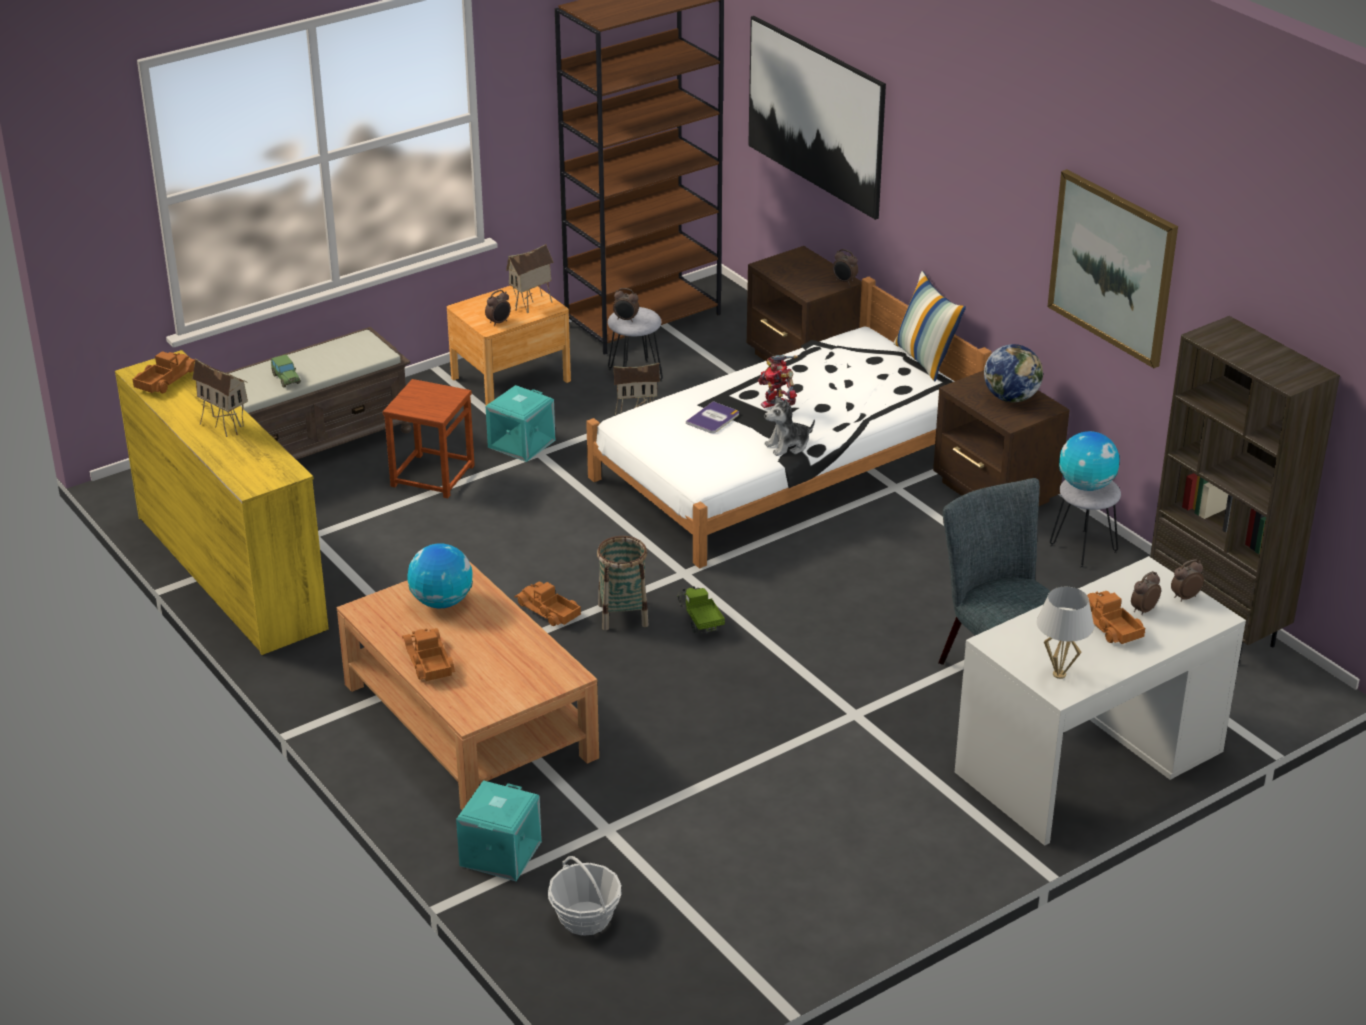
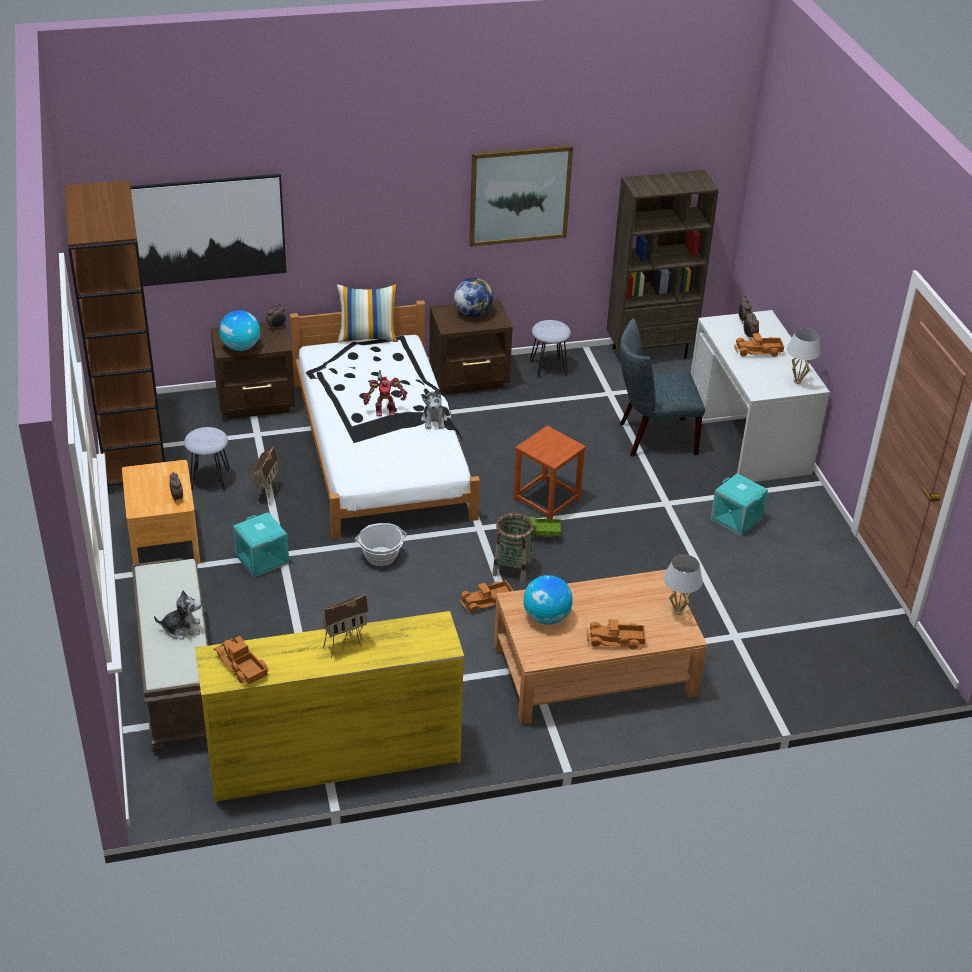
camera: 70 degrees left, 5 degrees up
(286, 379) = (182, 628): toy car -> plush toy
(432, 476) = (273, 616): brown stool -> brown stool (546, 499)
(499, 853) = (740, 690): turquoise storage box -> turquoise storage box (735, 519)
(512, 700) = (678, 611): none -> white table lamp
(532, 306) = (166, 475): toy house -> none
(585, 918) = (816, 667): basket -> basket (381, 556)
(626, 319) = (207, 442): alarm clock -> none
(713, 418) = (377, 441): book -> none
(1086, 486) = (550, 329): globe -> globe (241, 347)

